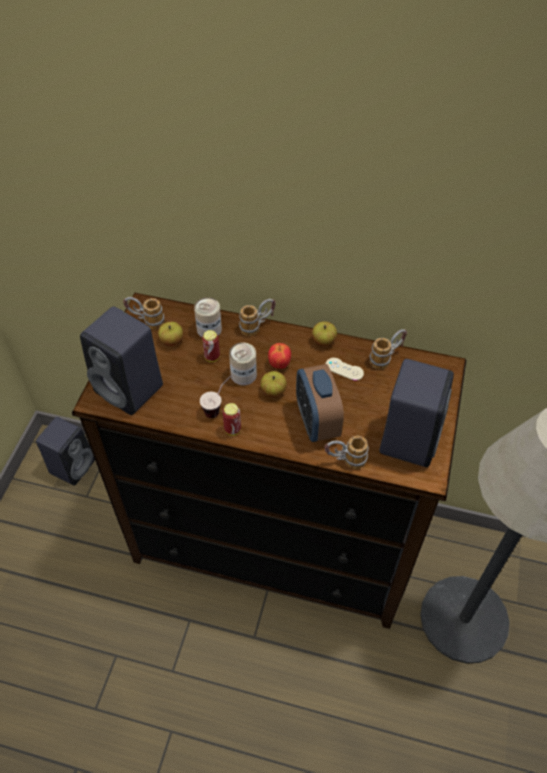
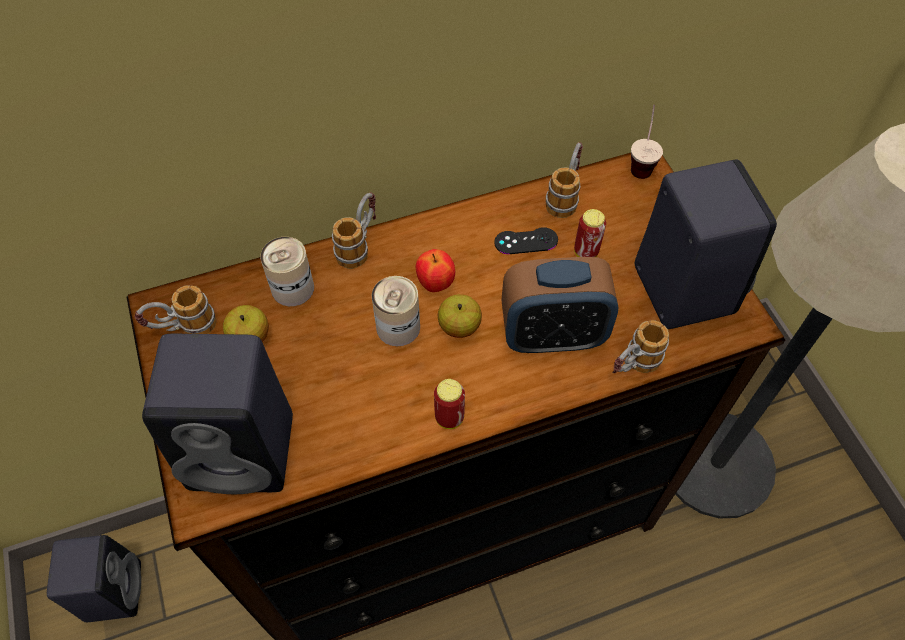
camera: 35 degrees left, 5 degrees up
(212, 357) = (331, 327): can -> can (586, 252)
(218, 407) = (402, 397): cup -> cup (641, 162)
(317, 422) = (552, 335): alarm clock -> alarm clock turned 45 degrees counterclockwise
(323, 341) = (467, 217): apple -> none
(344, 369) = (526, 241): beige game controller -> black game controller

